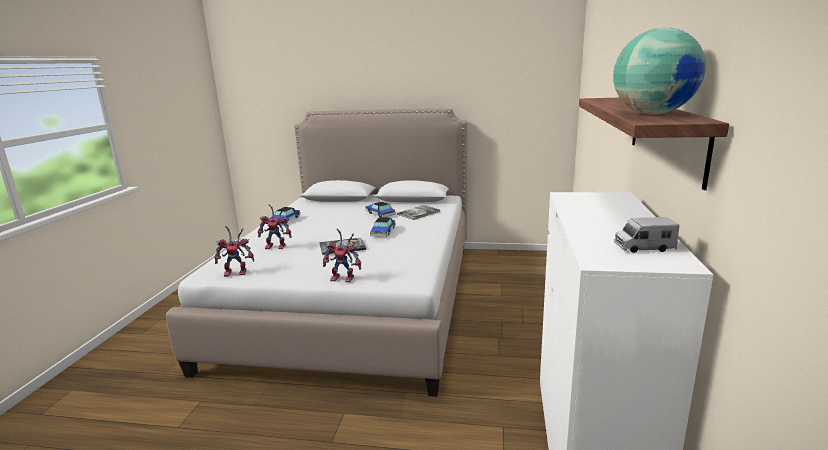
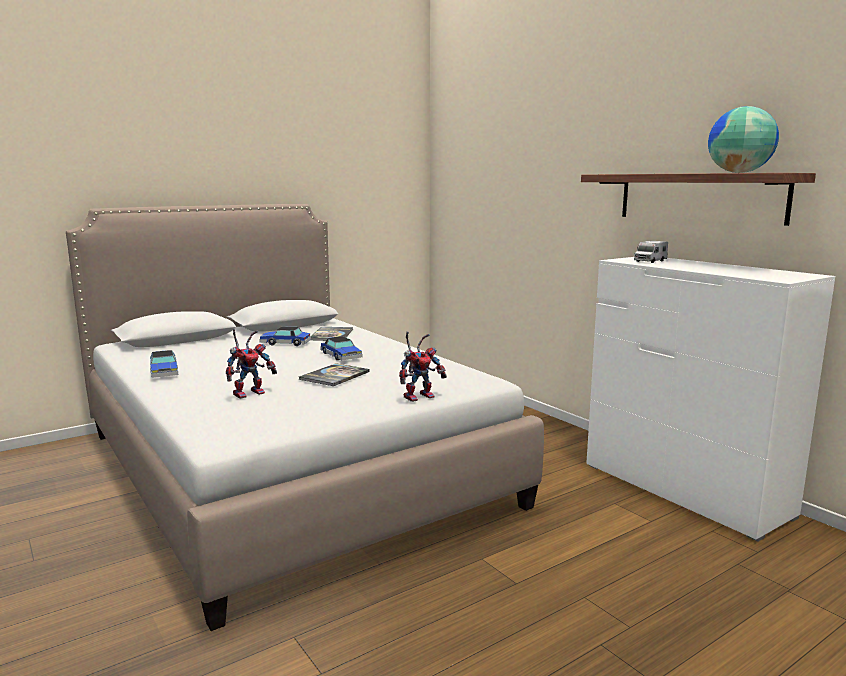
camera: 45 degrees left, 5 degrees down
(238, 272) = (269, 426): toy robot -> none
(643, 247) = (770, 272): toy truck -> toy truck (650, 261)

